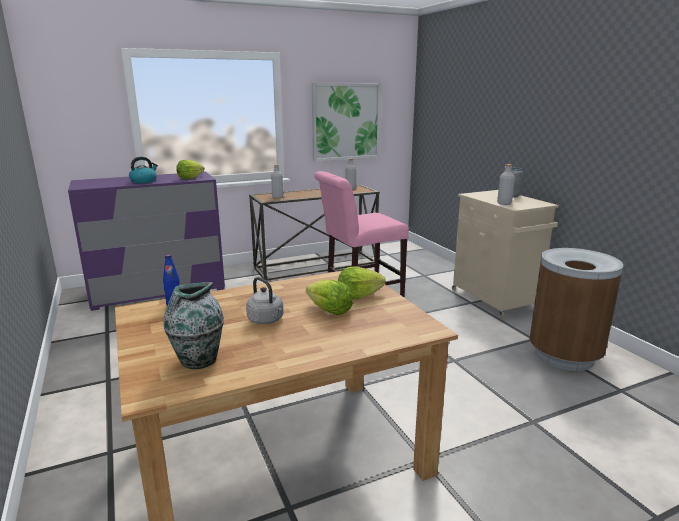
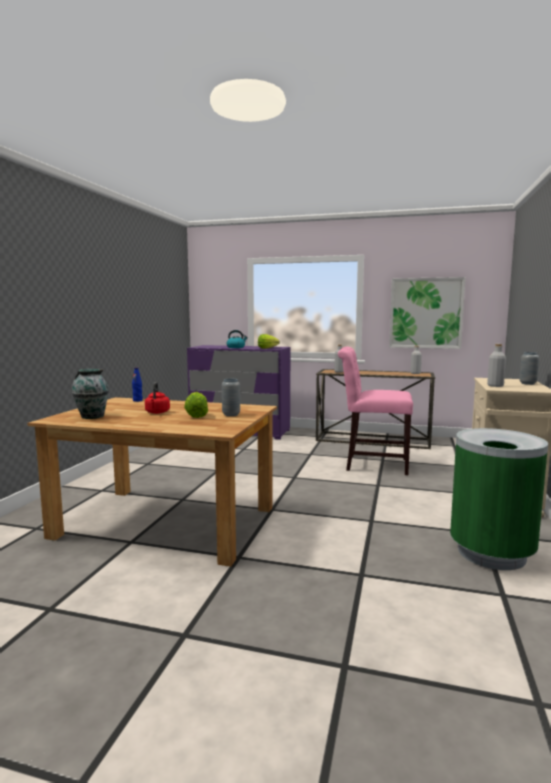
camera: 40 degrees right, 10 degrees down
(267, 320) = (157, 412): grey kettle -> red kettle
(358, 296) = (231, 414): lettuce -> grey vase
(564, 356) = (491, 553): brown trash can -> green trash can

